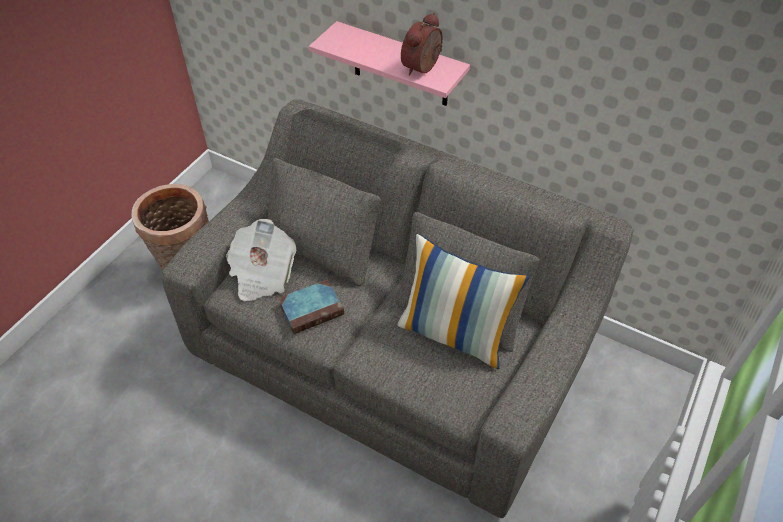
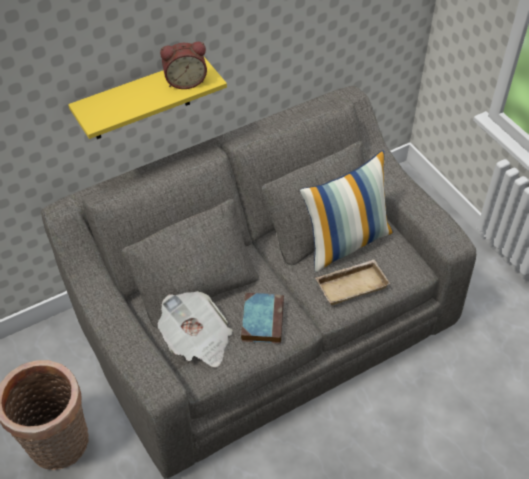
camera: 60 degrees left, 0 degrees up
(400, 66) = (140, 100): pink shelf -> yellow shelf
(402, 361) = (351, 284): none -> beige tray
(423, 68) = (185, 81): alarm clock -> alarm clock turned 75 degrees counterclockwise

